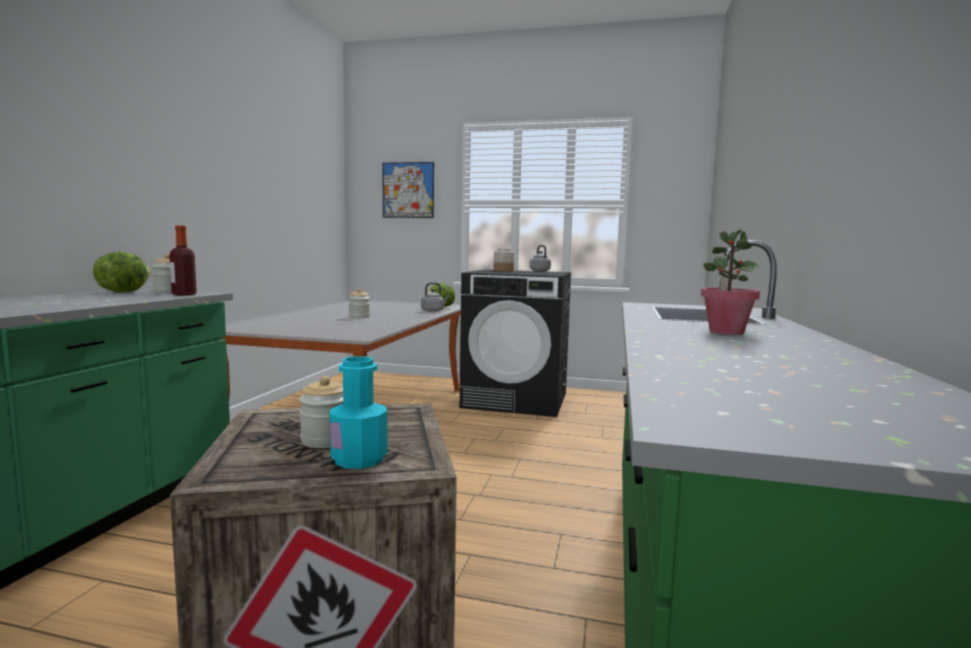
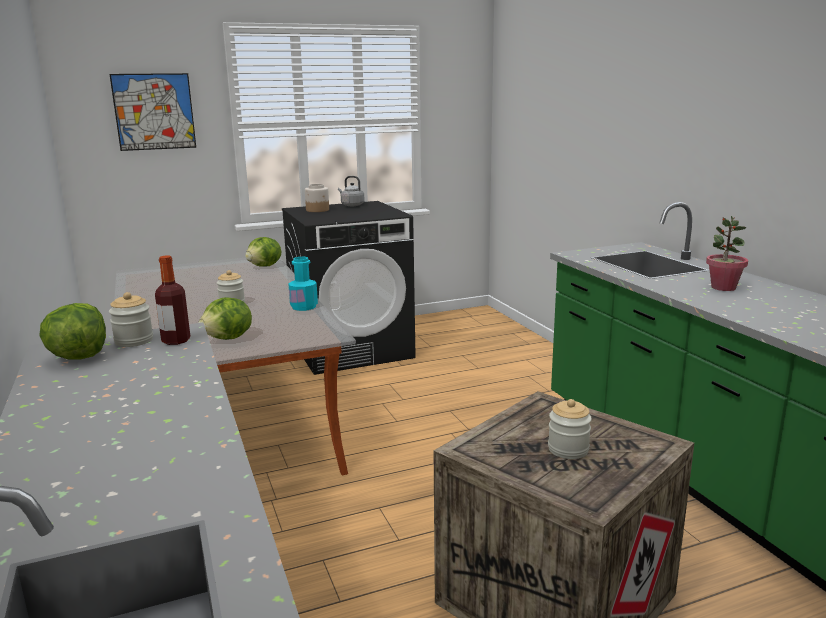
camera: 35 degrees left, 10 degrees up
(299, 327) = (228, 338): none -> lettuce
(359, 459) = (624, 454): turquoise bottle -> turquoise bottle (304, 307)
(433, 311) = (275, 274): grey kettle -> none

